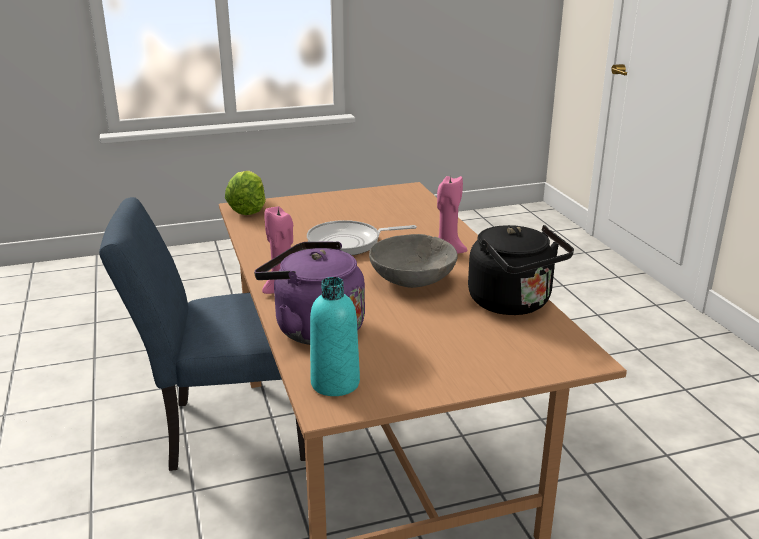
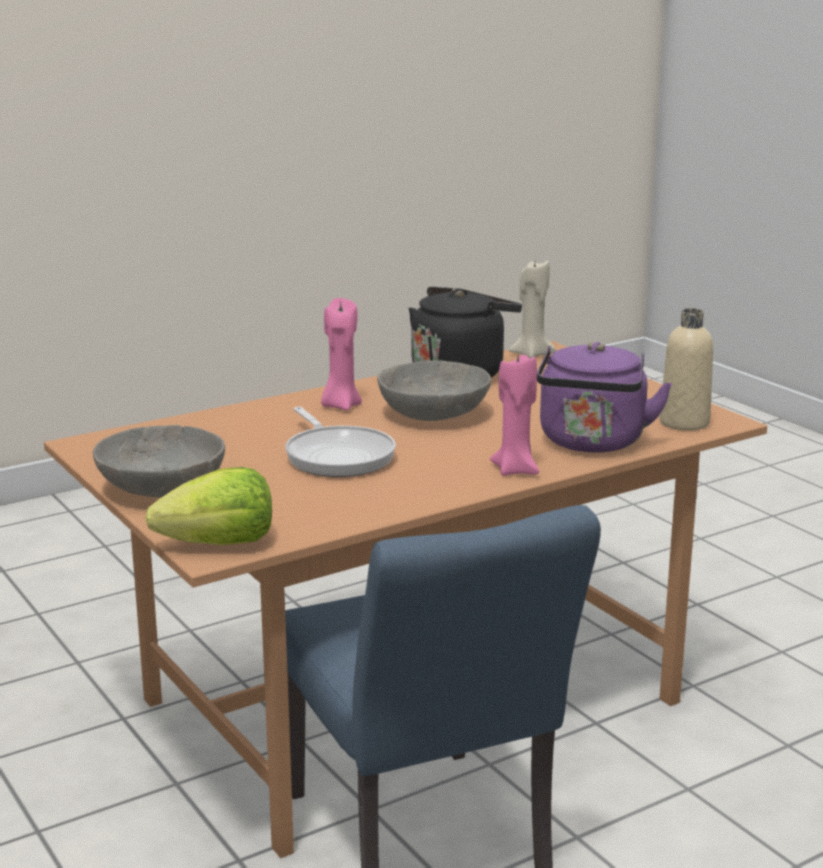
camera: 105 degrees left, 5 degrees down
(329, 201) = (162, 489): none -> grey bowl
(335, 383) = (684, 423): turquoise bottle -> beige bottle
(571, 347) = (531, 354): none -> beige candle

